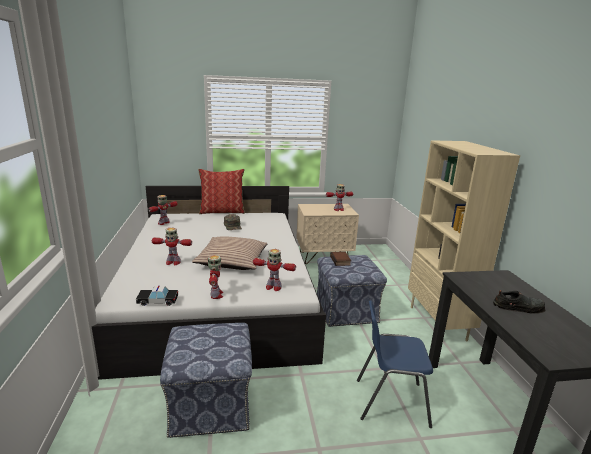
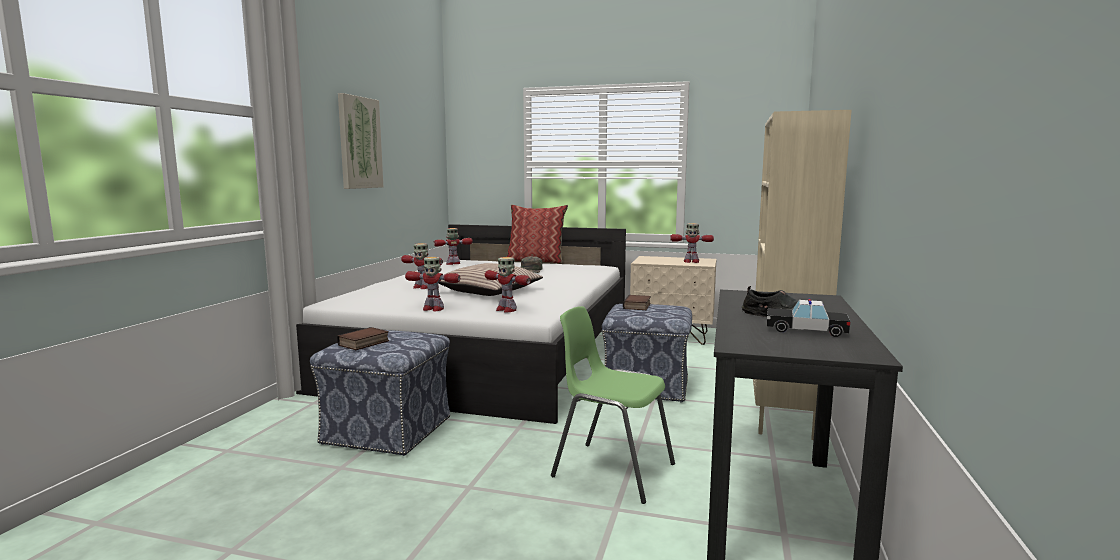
camera: 25 degrees right, 10 degrees down
(96, 140) = (359, 143): none -> picture
(158, 301) = (367, 306): toy car -> toy car (806, 330)
(199, 352) = (364, 343): none -> book
(216, 295) = (432, 309): toy robot -> toy robot turned 90 degrees clockwise
(390, 401) = (612, 470): blue chair -> green chair

